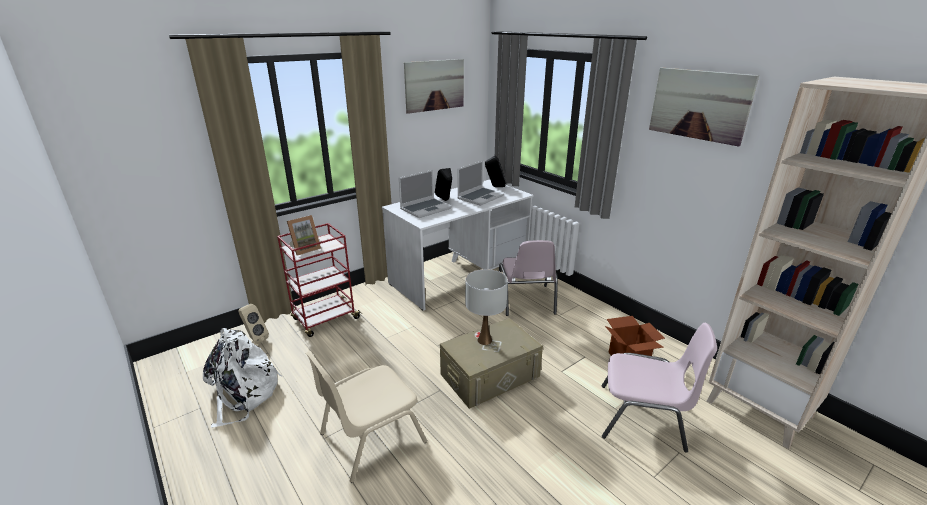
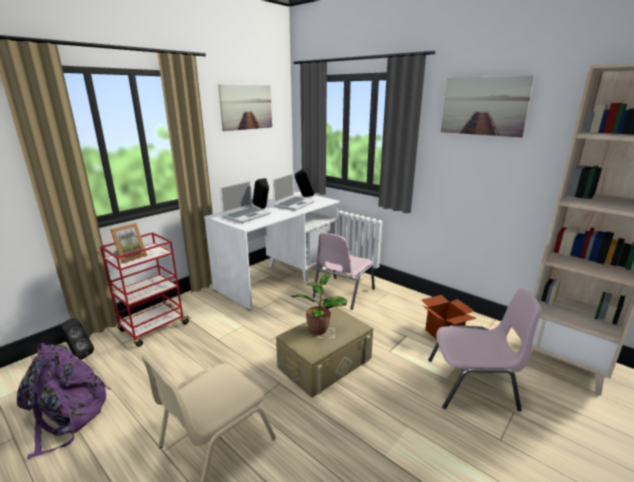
camera: 10 degrees left, 5 degrees down
(243, 394) = (67, 415): white backpack -> purple backpack
(255, 339) = (79, 355): beige speaker -> black speaker
(485, 340) = (318, 328): white table lamp -> potted plant
(526, 301) = (342, 293): pink chair -> pink chair turned 45 degrees clockwise

